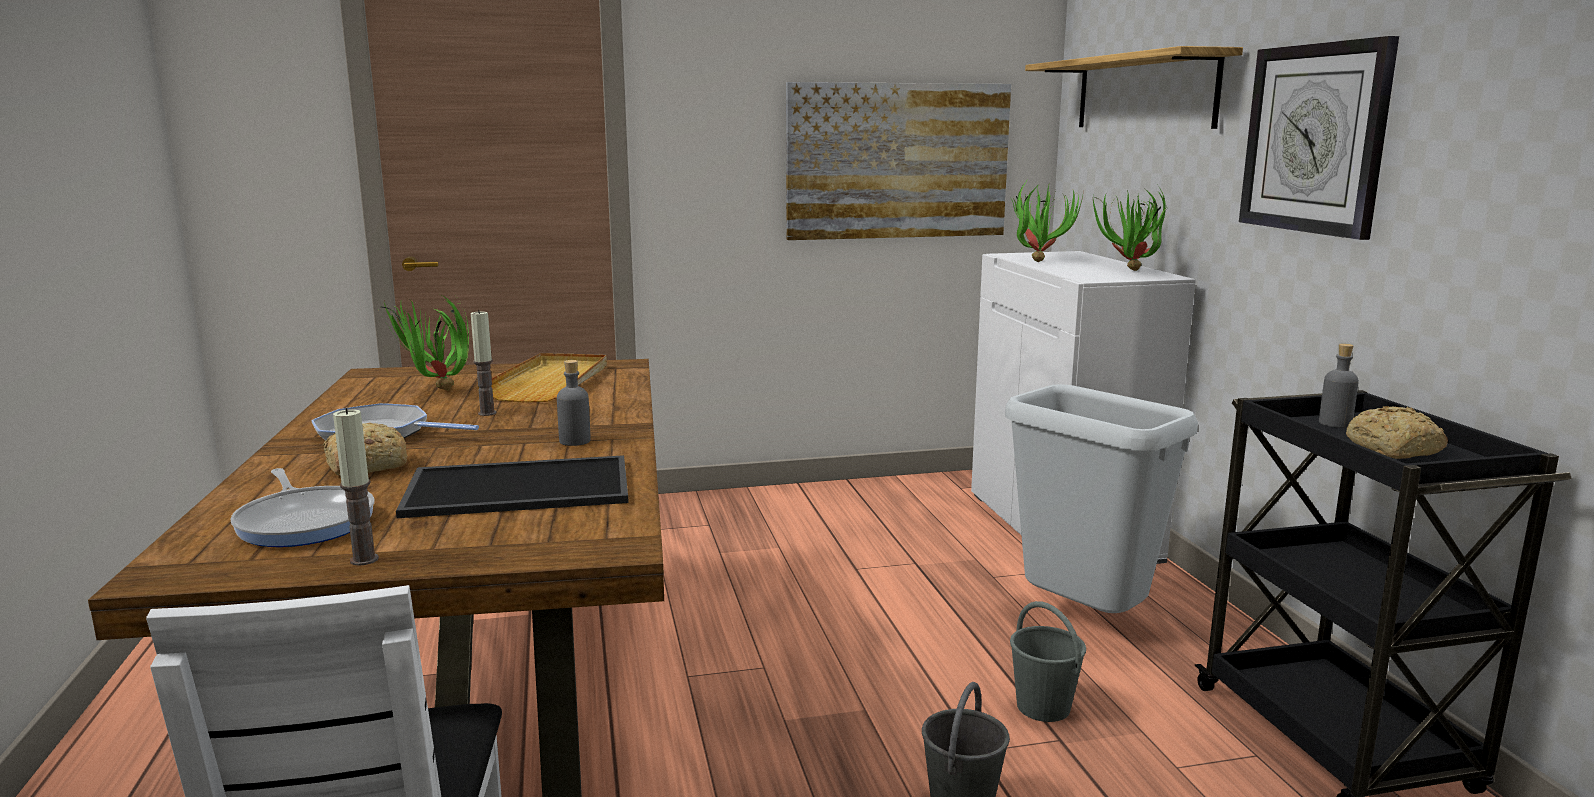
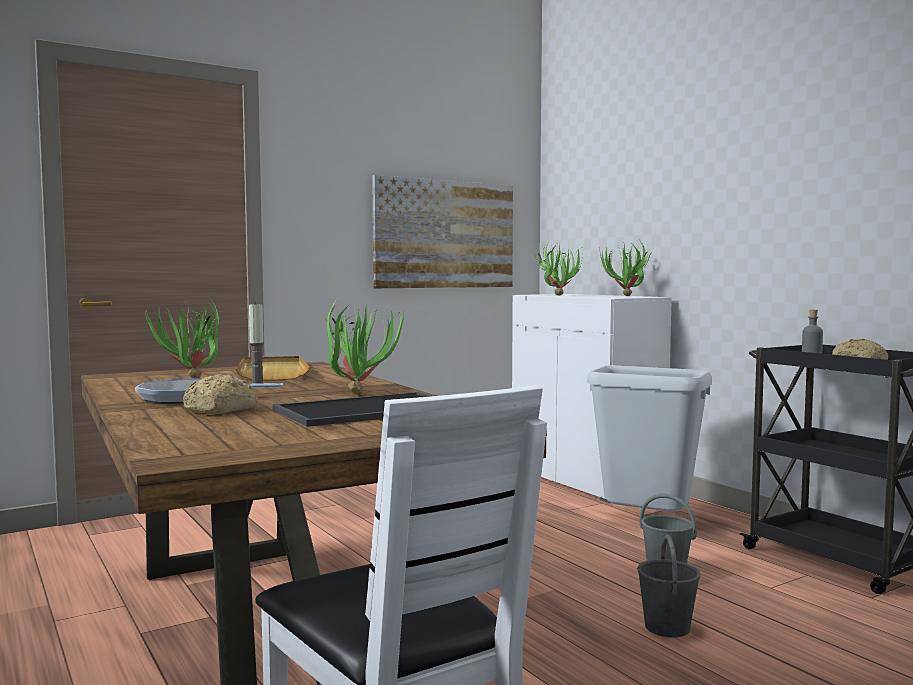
camera: 20 degrees left, 10 degrees down
(305, 522) = (235, 433): frying pan -> none
(364, 559) = (329, 442): candle -> none
(575, 441) = (358, 392): grey bottle -> potted plant
(1144, 93) = (614, 186): shelf -> none
(1315, 138) = (753, 200): wall clock -> none

